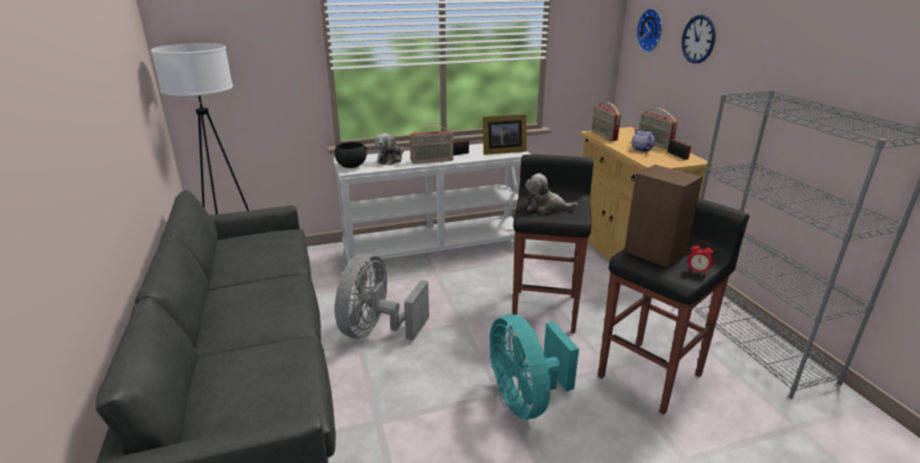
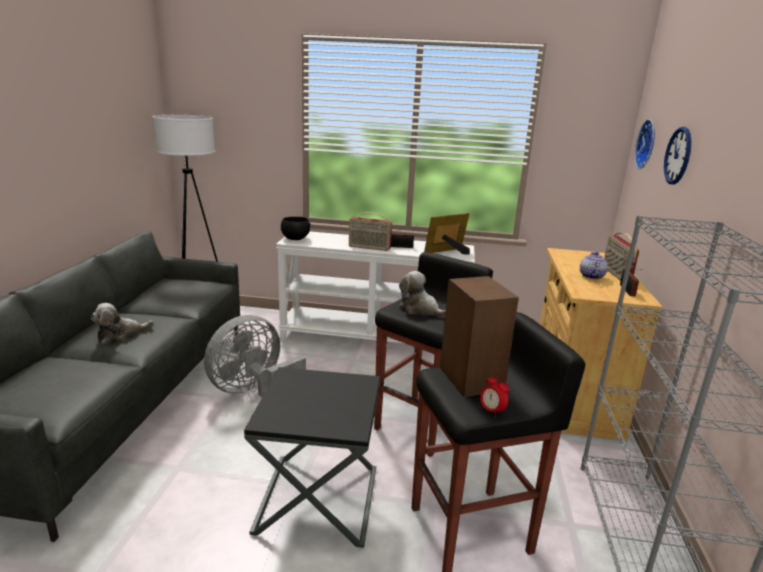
camera: 25 degrees right, 5 degrees down
(391, 159) = (335, 240): plush toy -> plush toy (121, 335)
(502, 151) = (447, 252): picture frame -> picture frame turned 135 degrees clockwise
(525, 399) = (318, 500): turquoise fan -> black side table
(603, 136) = (566, 256): radio -> none

